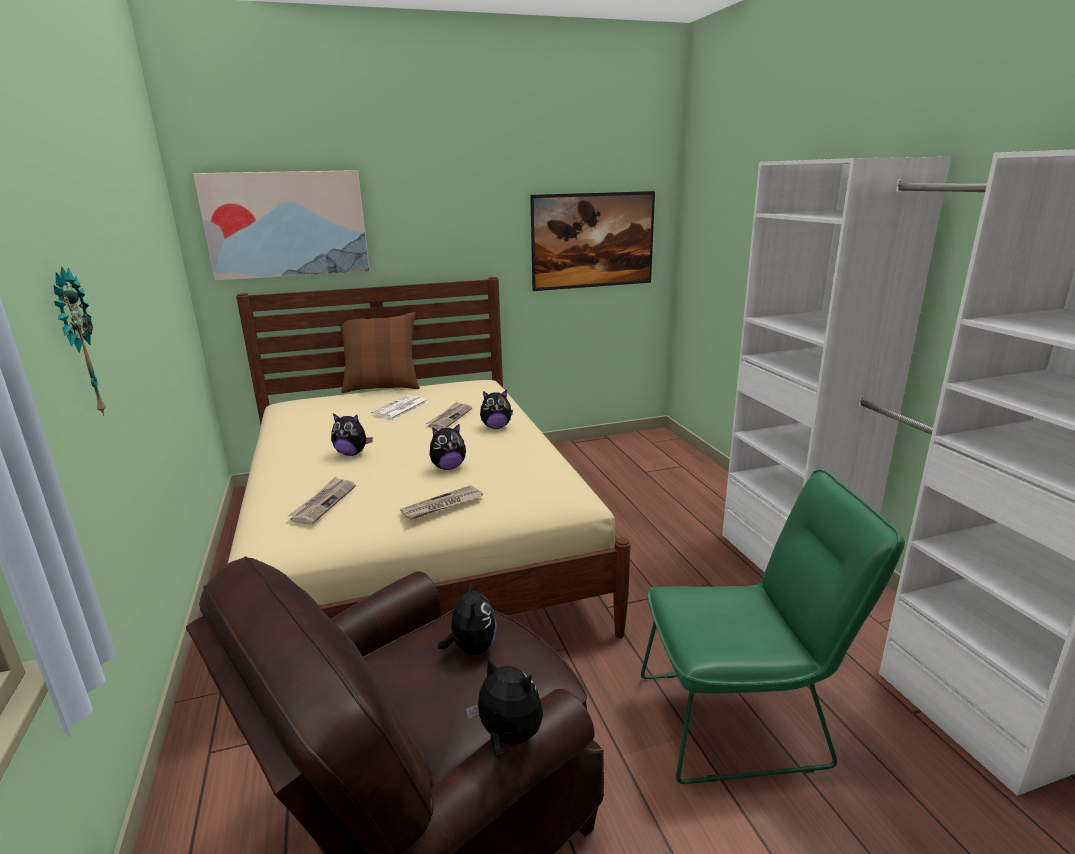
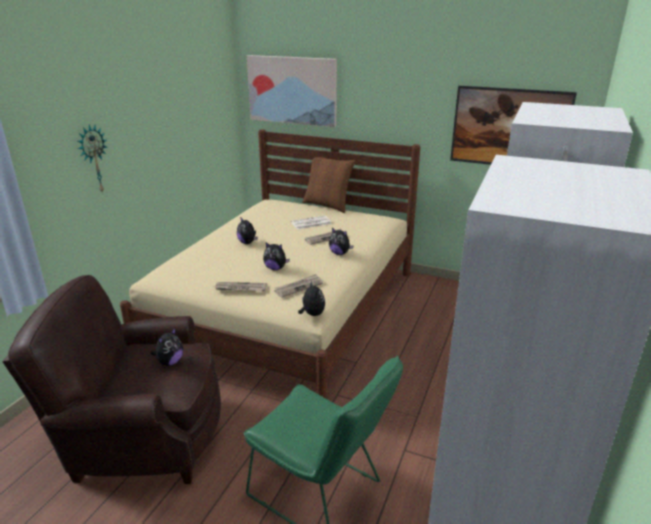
camera: 40 degrees right, 5 degrees up
(323, 502) = (199, 265): newspaper -> newspaper (298, 287)
(508, 737) = (113, 399): plush toy -> plush toy (312, 314)

